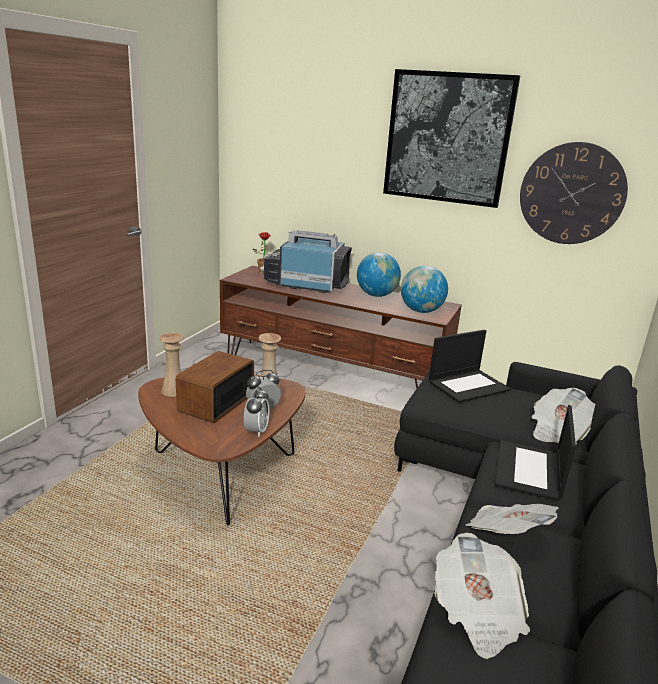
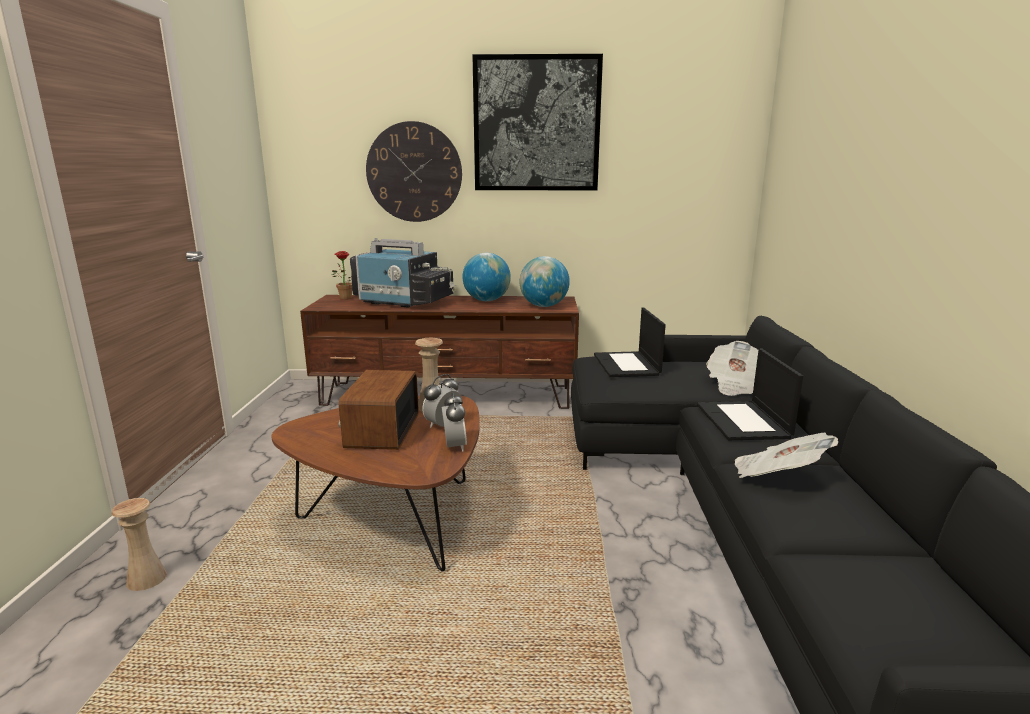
camera: 20 degrees left, 5 degrees down
(174, 390) = (319, 429): beige vase -> beige vase (146, 578)
(306, 285) = (404, 302): television -> television turned 150 degrees counterclockwise
(468, 385) = (627, 365): laptop -> laptop turned 135 degrees clockwise
(477, 614) = (824, 551): newspaper -> none
(572, 194) = (666, 168): wall clock -> wall clock (414, 172)

